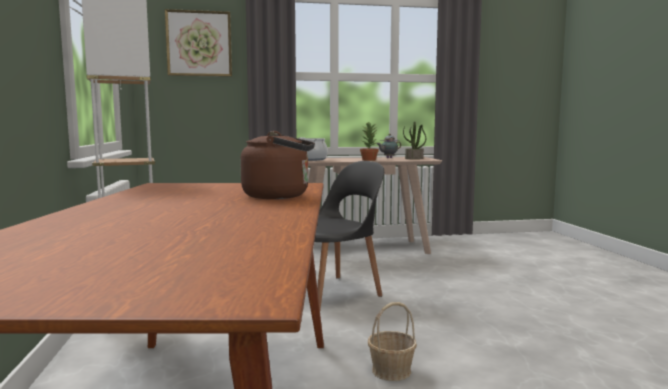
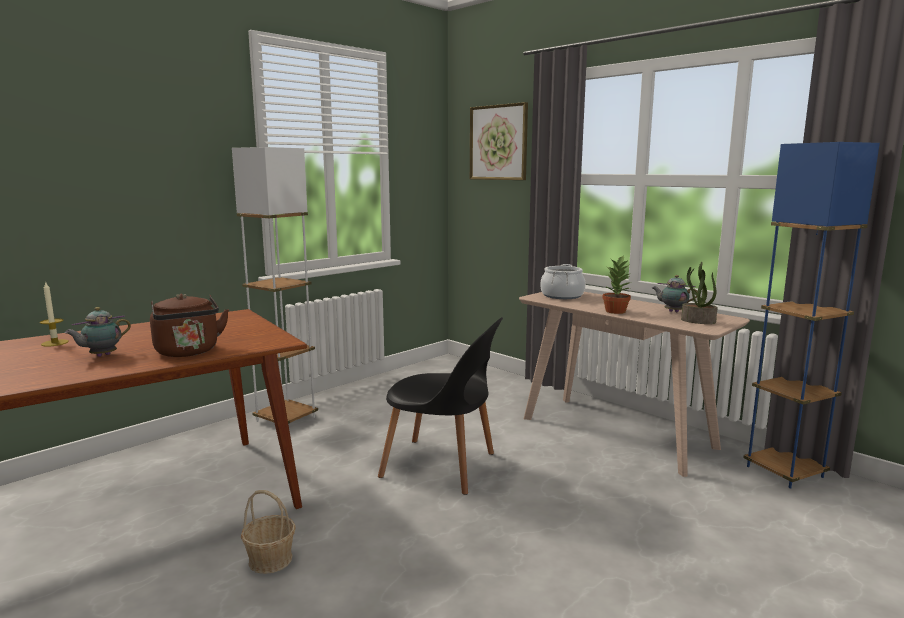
camera: 55 degrees right, 5 degrees up
(97, 218) = (55, 343): none -> candle
(222, 210) = (101, 356): none -> teapot
(450, 240) = (784, 471): none -> blue floor lamp

